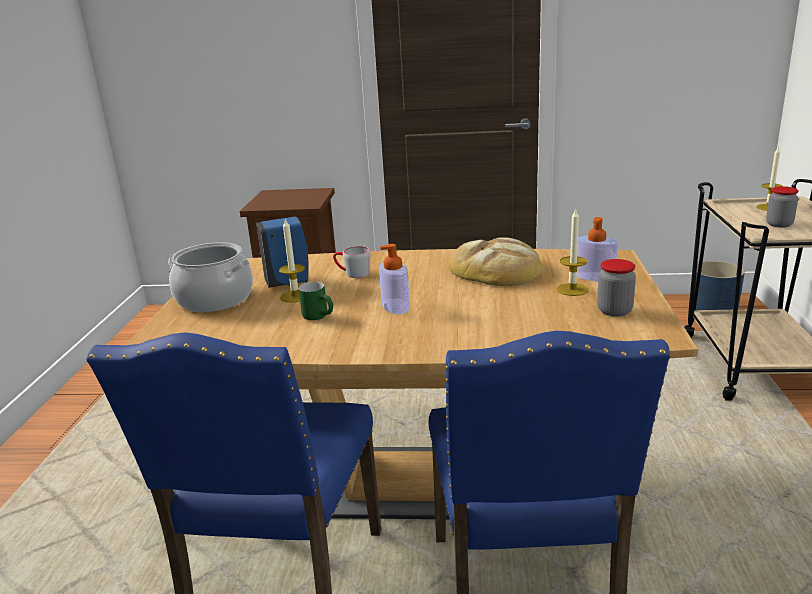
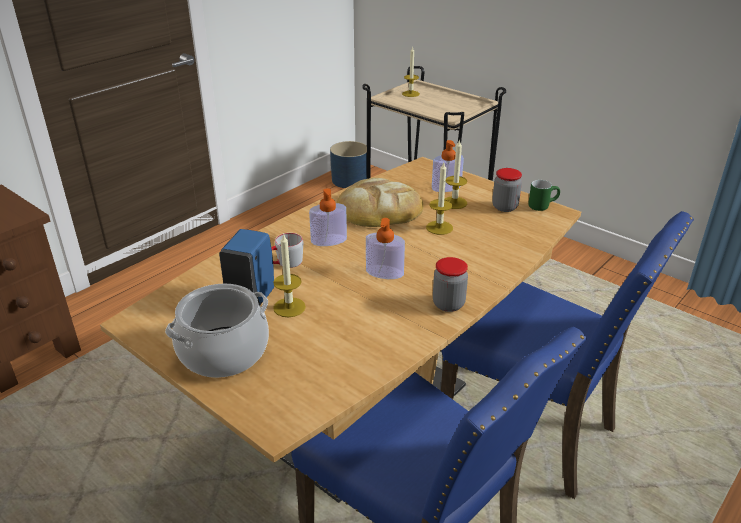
camera: 55 degrees left, 10 degrees up
(320, 317) = (354, 311): green mug -> green mug (542, 205)
(410, 273) = (329, 240): none -> soap dispenser
(511, 299) = (439, 227): none -> candle
(779, 224) = (440, 106): jar -> jar (448, 304)

